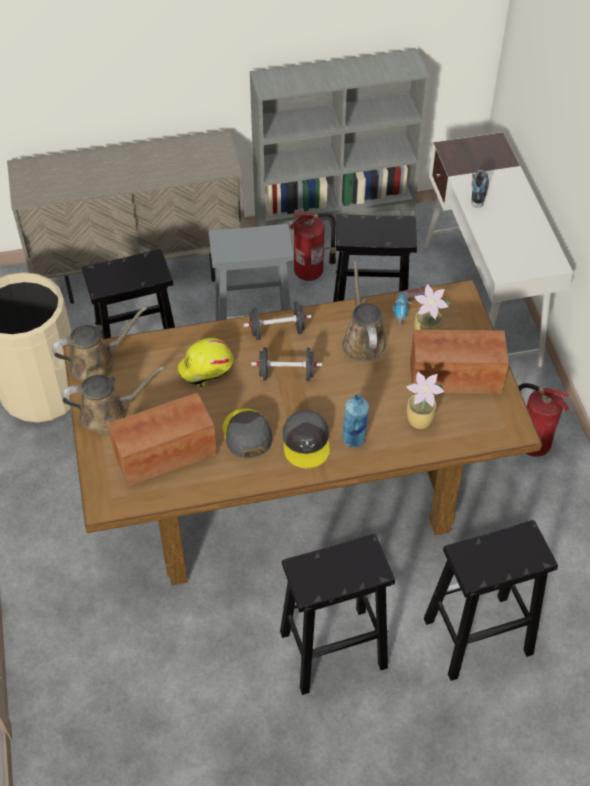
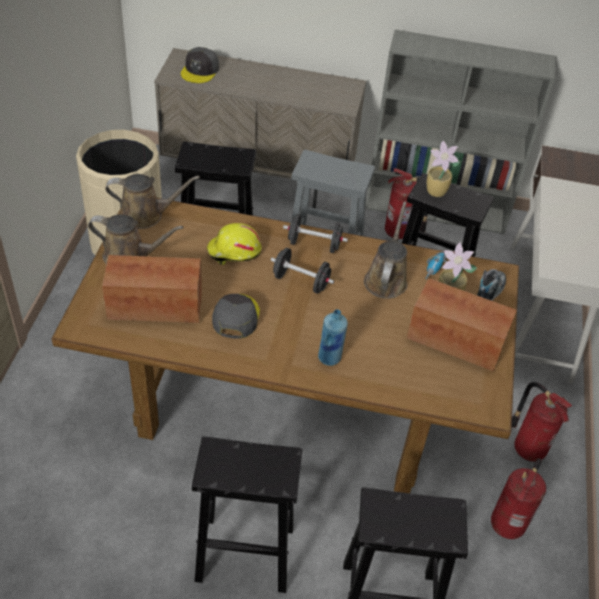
camera: 20 degrees right, 5 degrees down
(306, 442) = (284, 344): grey cap -> grey cap (200, 70)
(420, 421) = (401, 366): potted plant -> potted plant (437, 192)
(478, 191) = (563, 196): shoe -> shoe (489, 291)
(546, 521) = (508, 523): none -> fire extinguisher

